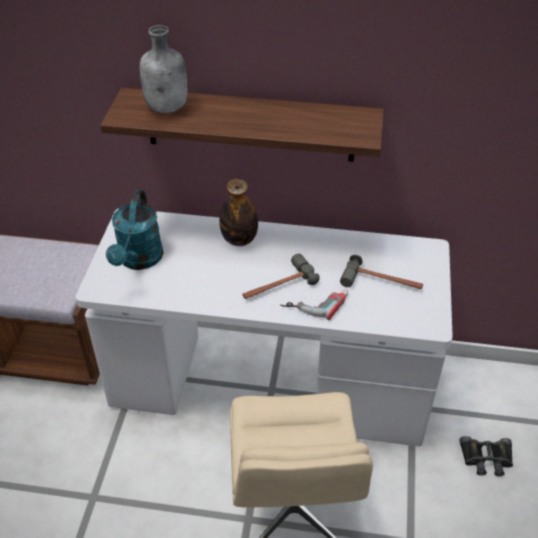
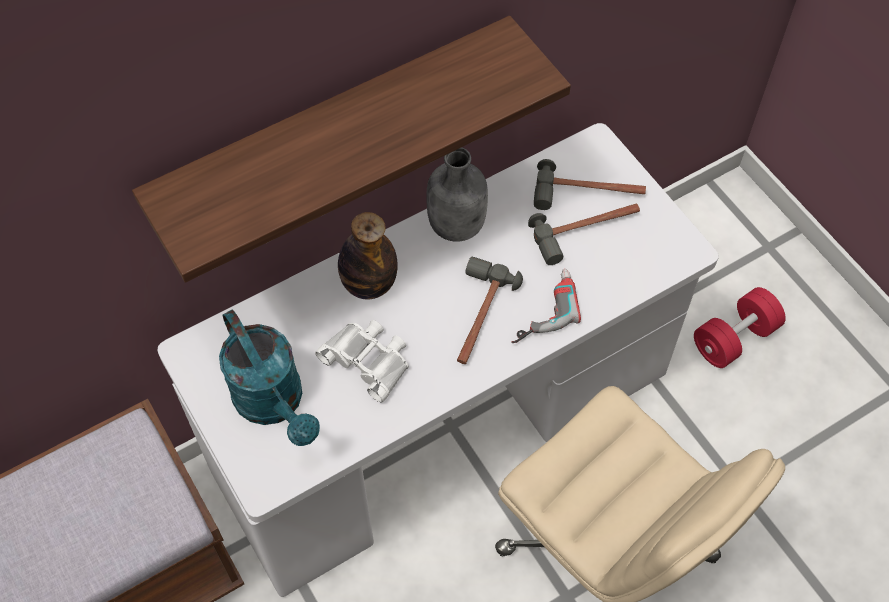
camera: 40 degrees left, 15 degrees up
(168, 108) = (242, 184): grey bottle -> grey bottle (457, 225)
(202, 270) = (368, 360): none -> white binoculars
(402, 267) = (589, 193): none -> hammer
(486, 458) = (734, 338): black binoculars -> red dumbbell

